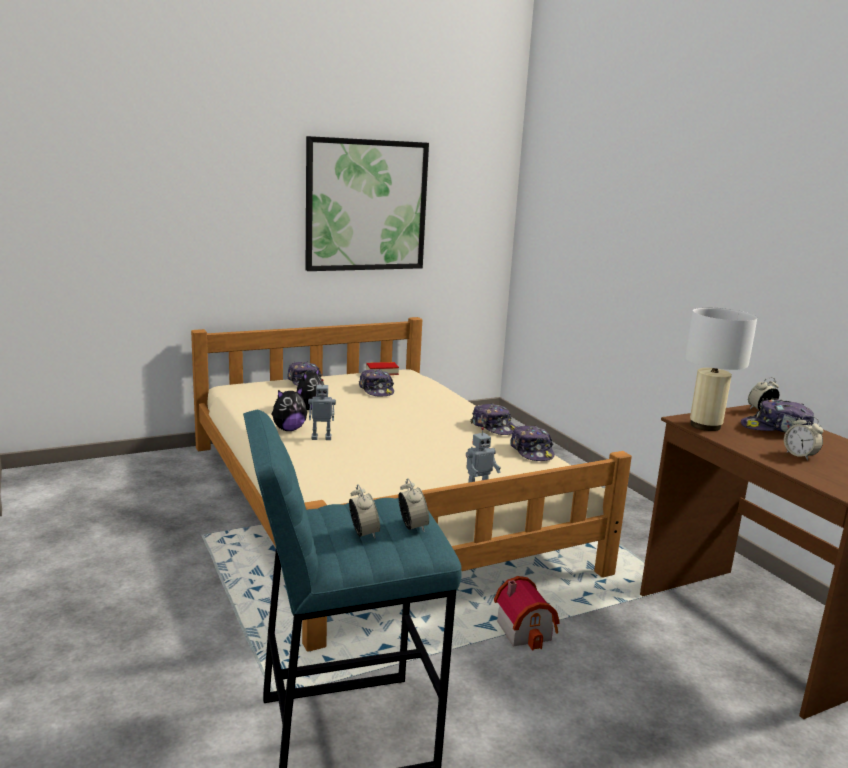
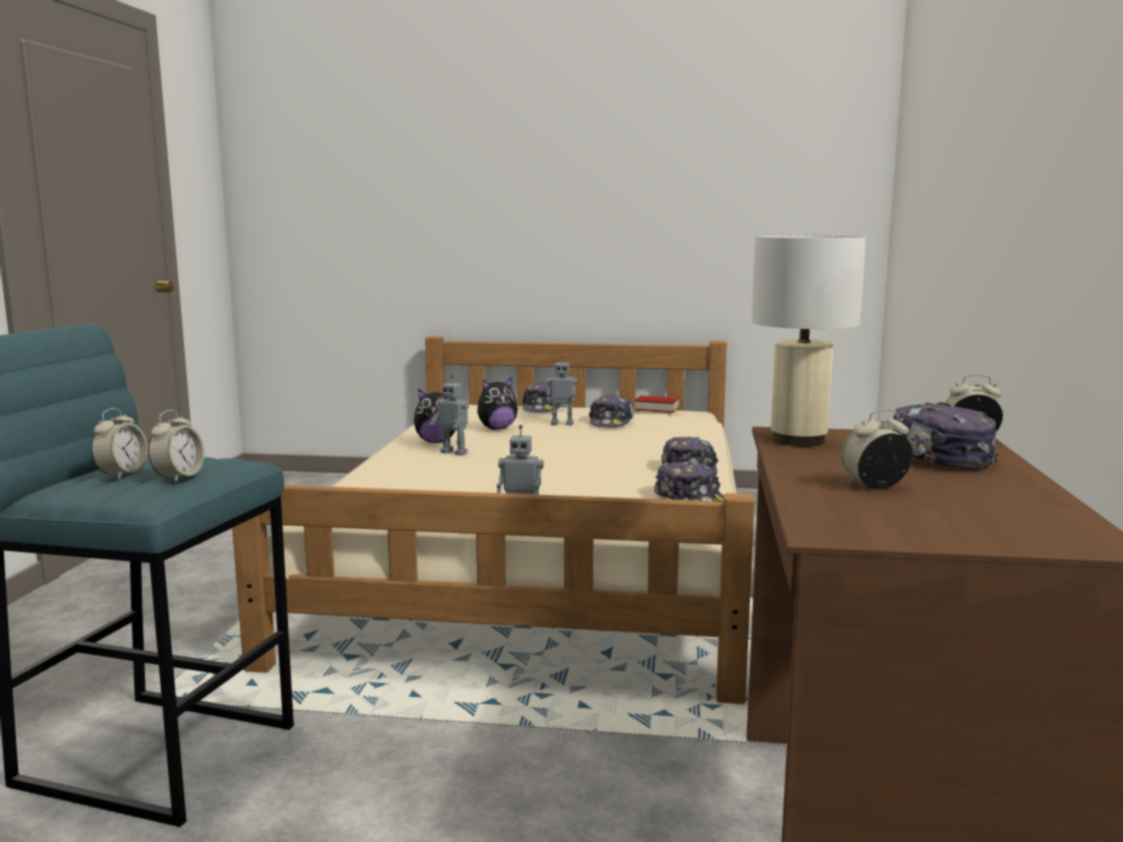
camera: 35 degrees right, 5 degrees down
(346, 396) = (562, 423): none -> toy robot
(366, 205) = (650, 188): picture -> none
(526, 629) = (514, 726): toy house -> none
(532, 451) = (690, 499): cap -> cap turned 45 degrees counterclockwise
(800, 455) = (874, 486): alarm clock -> alarm clock turned 75 degrees clockwise

